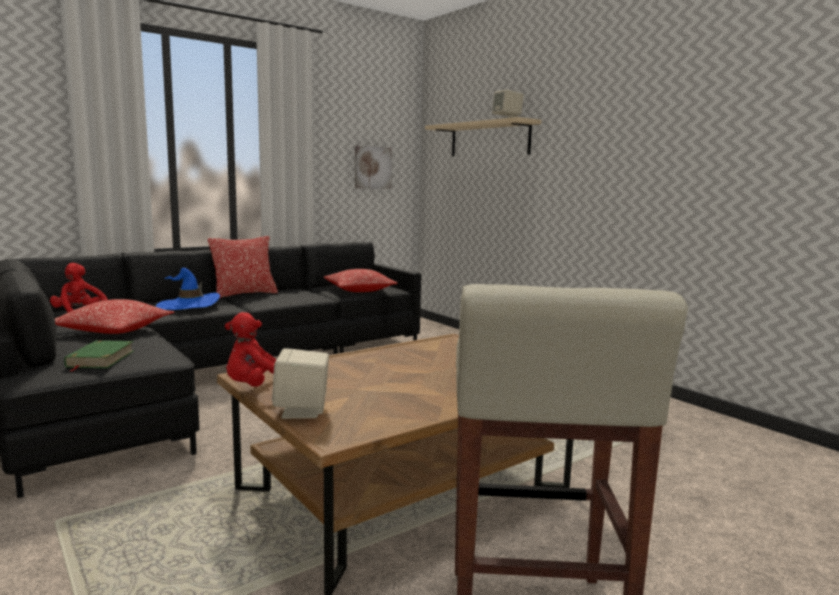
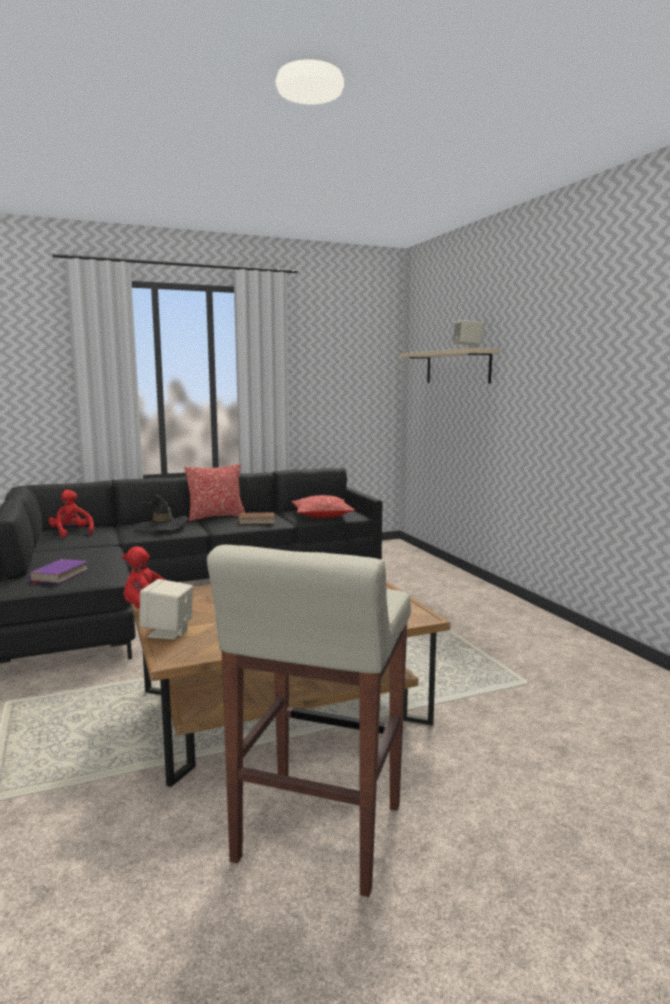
camera: 15 degrees right, 0 degrees up
(100, 359) = (59, 575): green book -> purple book
(113, 331) = (87, 550): pillow -> none
(188, 306) = (161, 527): blue hat -> black hat
(294, 297) = (256, 521): none -> brown book
(372, 167) = (351, 395): picture -> none

